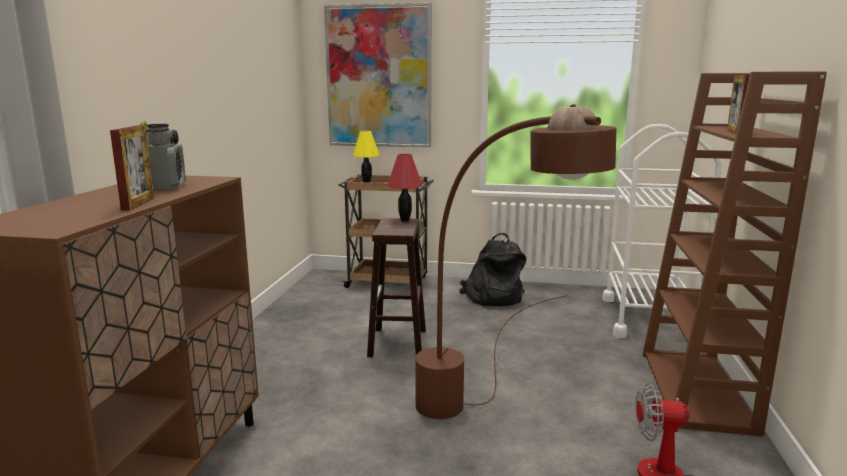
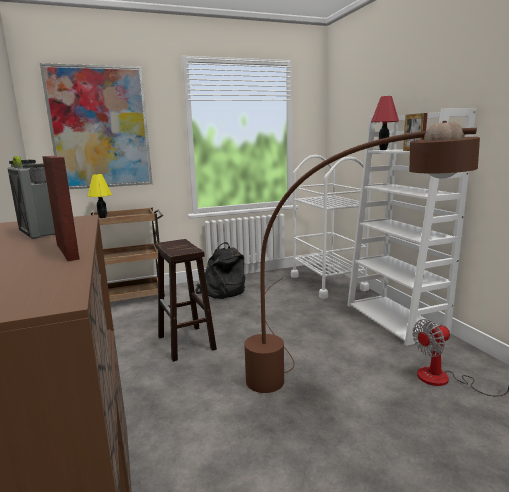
camera: 30 degrees left, 0 degrees up
(404, 220) = (178, 242): red table lamp -> red table lamp (383, 150)
(697, 391) = (395, 319): brown bookcase -> white bookcase

